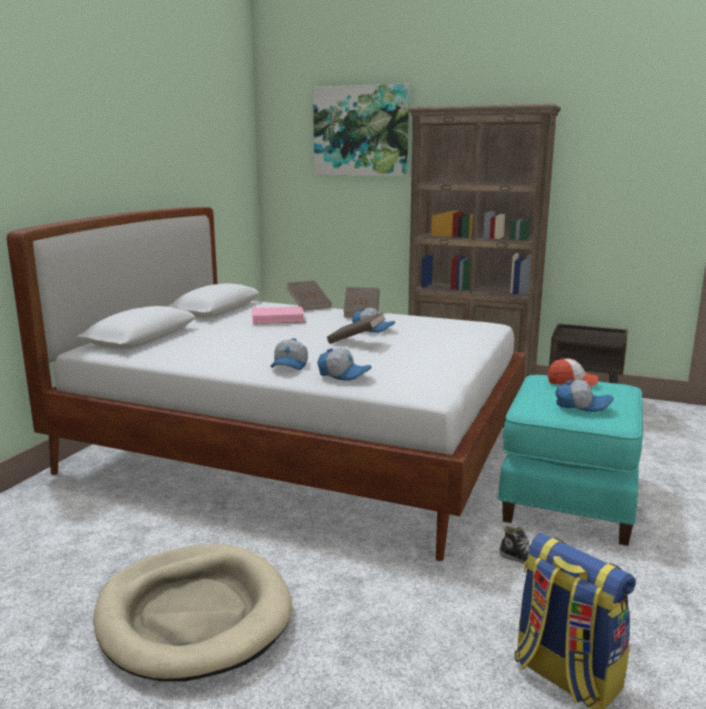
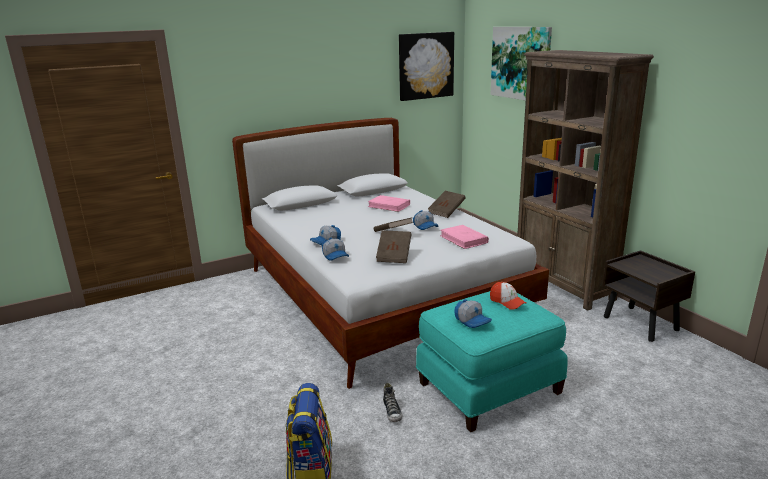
camera: 40 degrees right, 5 degrees up
(194, 615) = (215, 362): beige dog bed -> none
(224, 137) = (425, 66): none -> picture
(309, 306) = (429, 198): brown book -> brown book (394, 256)
(443, 332) = (463, 239): none -> pink book

